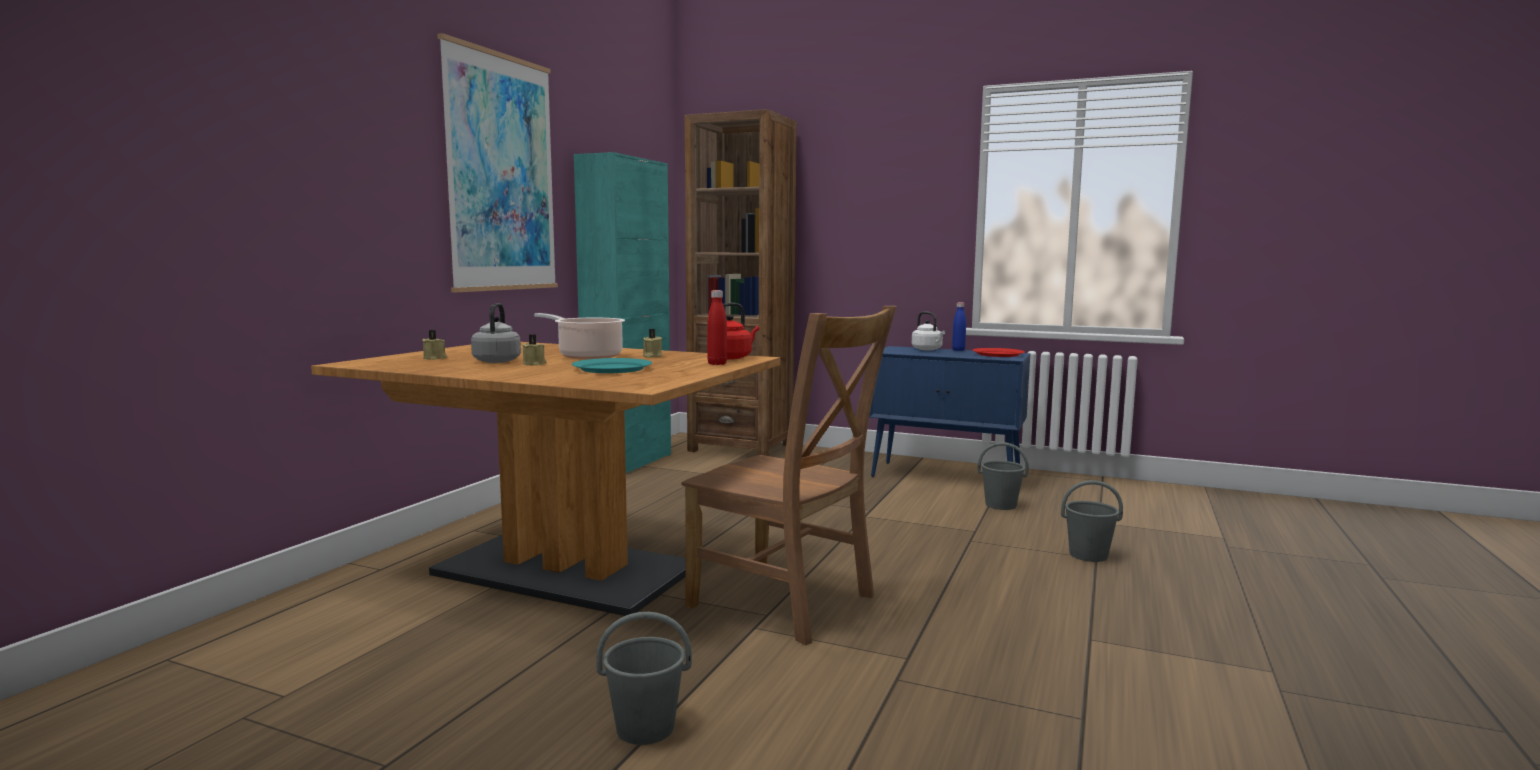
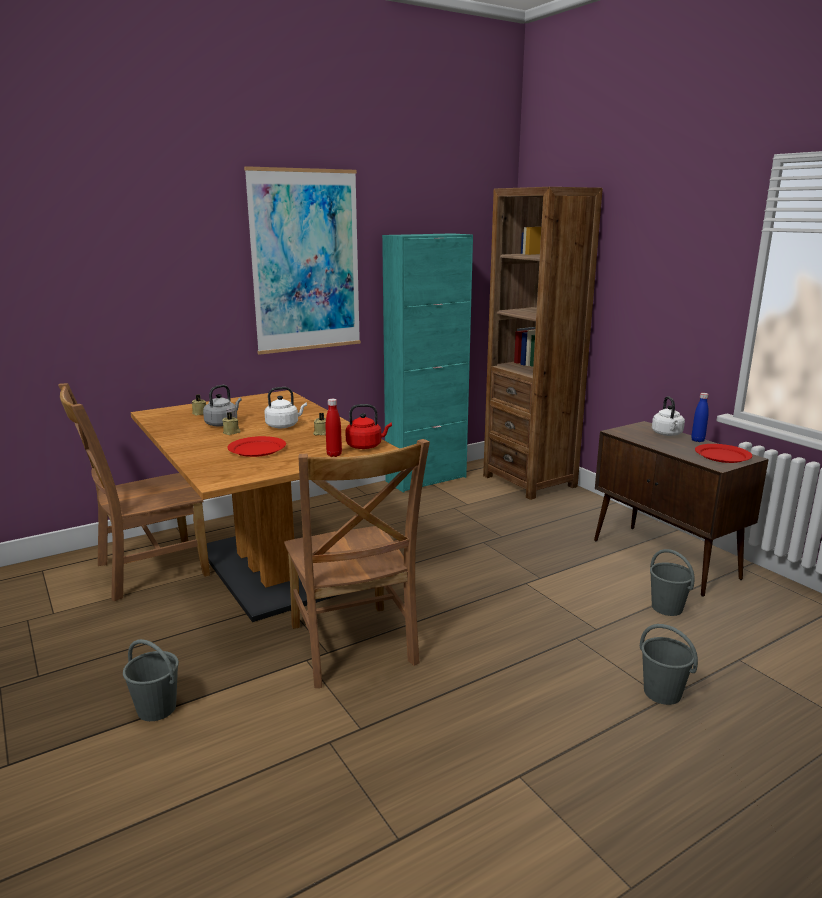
camera: 35 degrees right, 10 degrees up
(380, 612) = (147, 571): none -> brown chair
(587, 356) = (284, 426): cooking pot -> white kettle
(612, 368) = (257, 449): turquoise plate -> red plate
(947, 477) = (665, 559): blue cabinet -> brown cabinet

